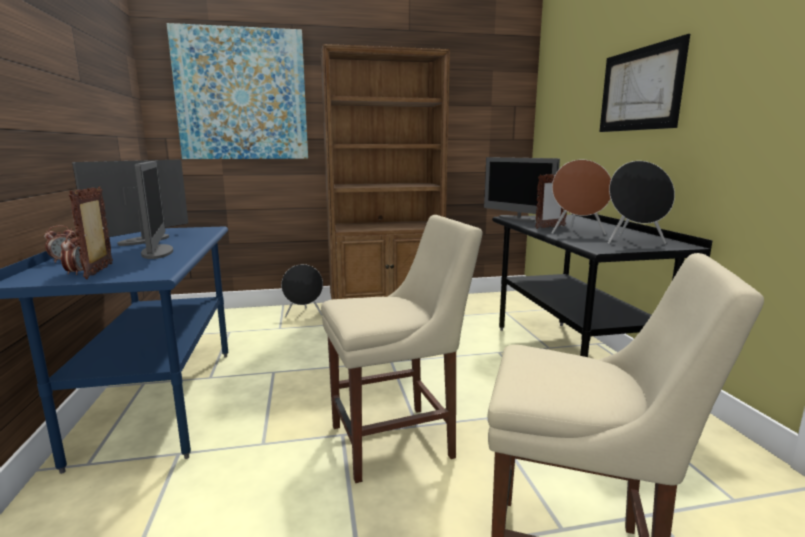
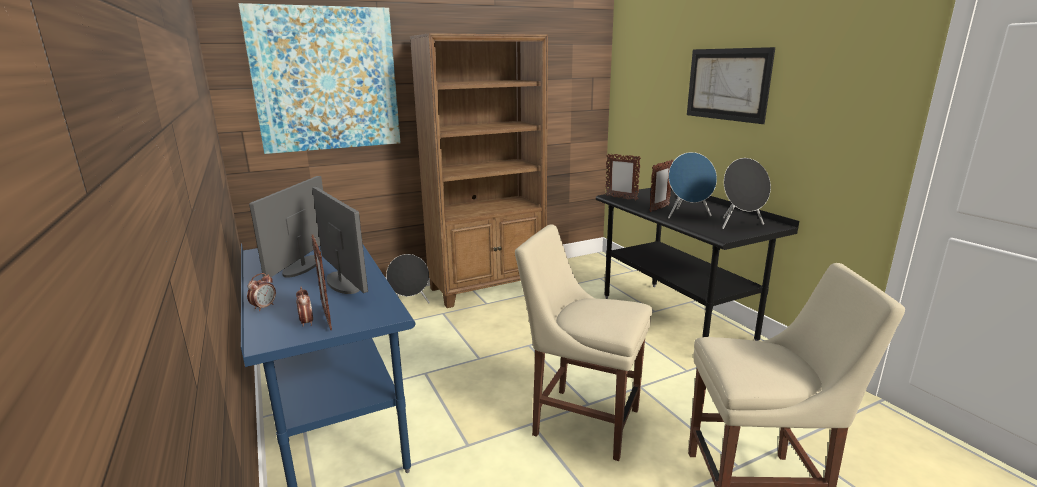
camera: 15 degrees left, 5 degrees up
(398, 440) = (581, 420): beige chair -> beige chair turned 120 degrees counterclockwise
(517, 219) = (621, 198): monitor -> picture frame
(577, 233) = (687, 215): brown speaker -> blue speaker

